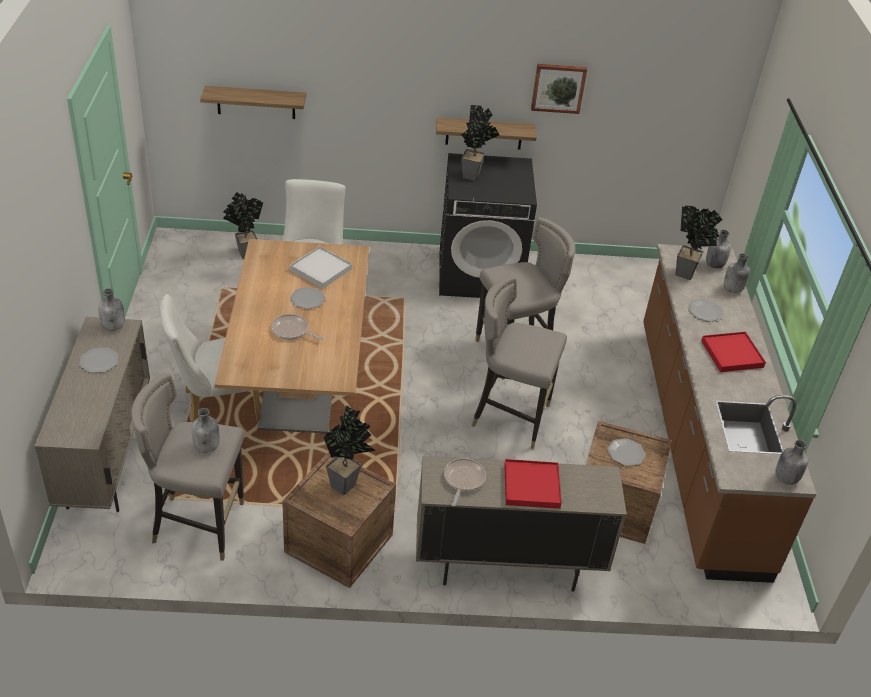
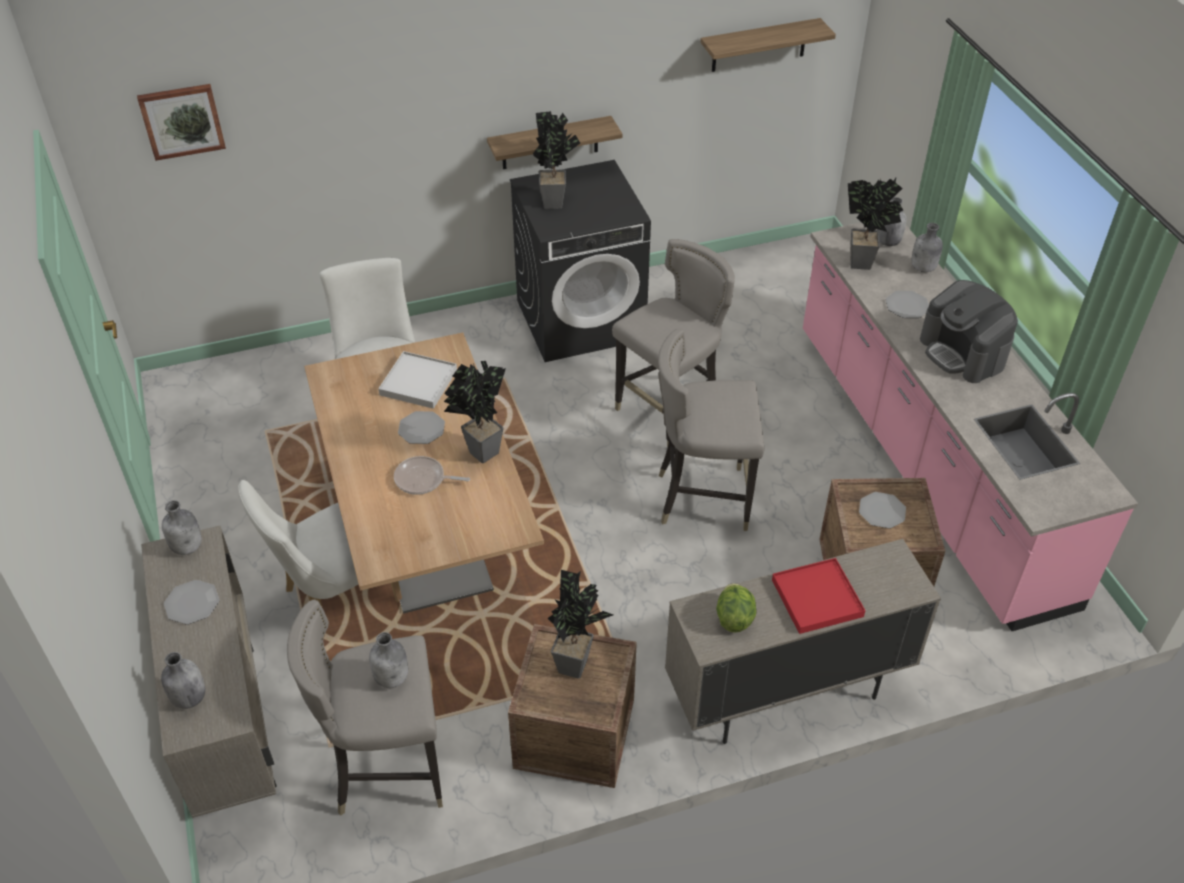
camera: 15 degrees left, 5 degrees up
(244, 254) = (274, 376): potted plant -> potted plant (479, 453)
(256, 102) = (245, 177): shelf -> shelf (759, 45)
(463, 480) = (734, 617): frying pan -> lettuce
(558, 88) = (634, 63): picture -> picture (182, 120)
(697, 443) = (926, 463): brown counter -> pink counter
(732, 354) = (963, 352): red tray -> coffee machine
(785, 478) = (1096, 494): grey bottle -> grey bottle (188, 698)

